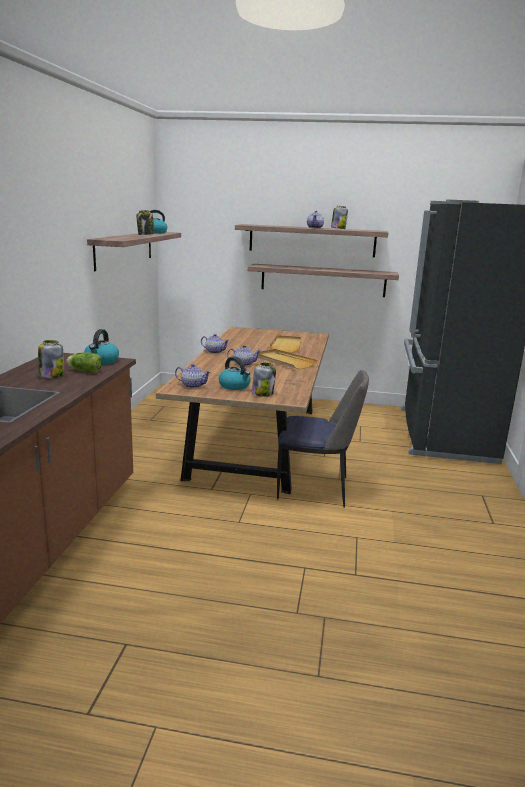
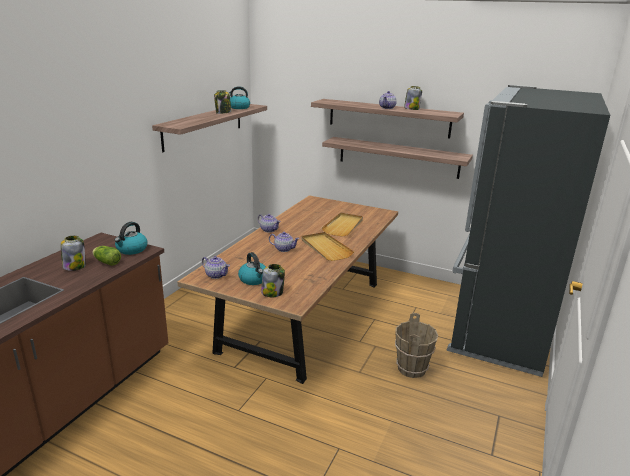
camera: 15 degrees right, 5 degrees up
(316, 489) = (330, 381): chair -> none
(386, 471) = (412, 369): none -> brown bucket

